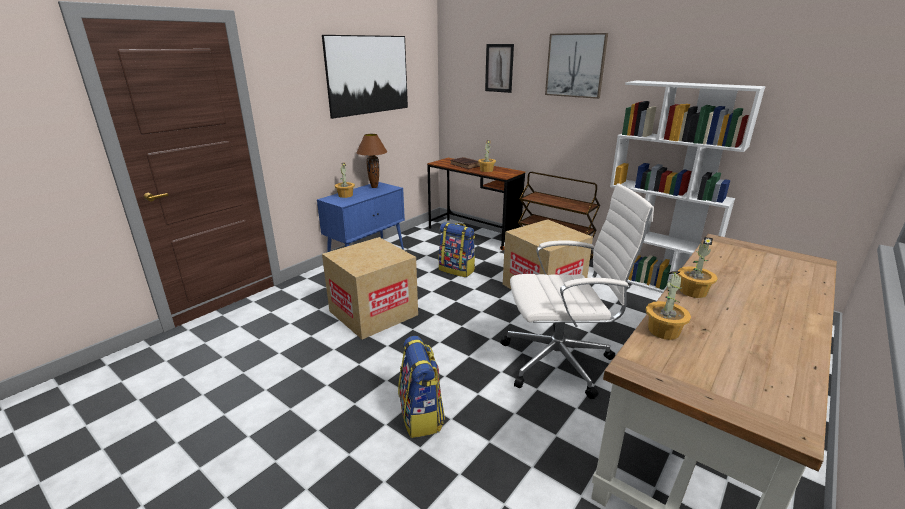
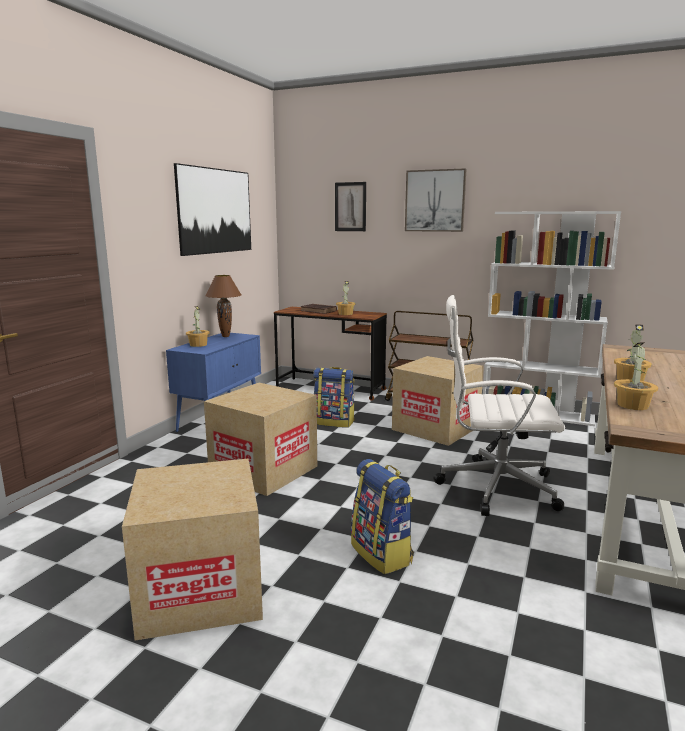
camera: 15 degrees left, 10 degrees down
(264, 423) = (200, 590): none -> cardboard box
(560, 361) = (494, 487): white office chair -> white office chair turned 150 degrees counterclockwise

